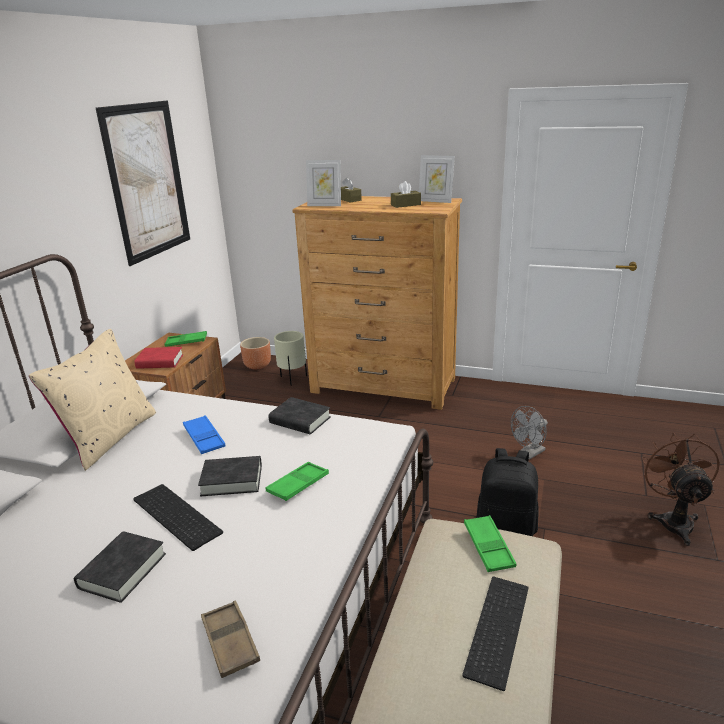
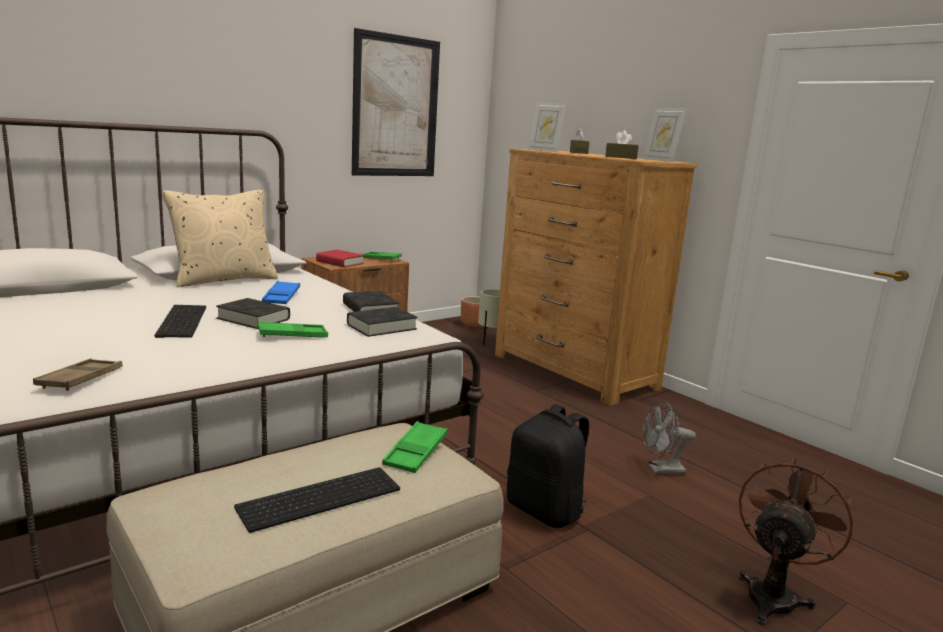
camera: 30 degrees right, 10 degrees down
(122, 571) = (98, 330): black book -> black book (381, 327)

